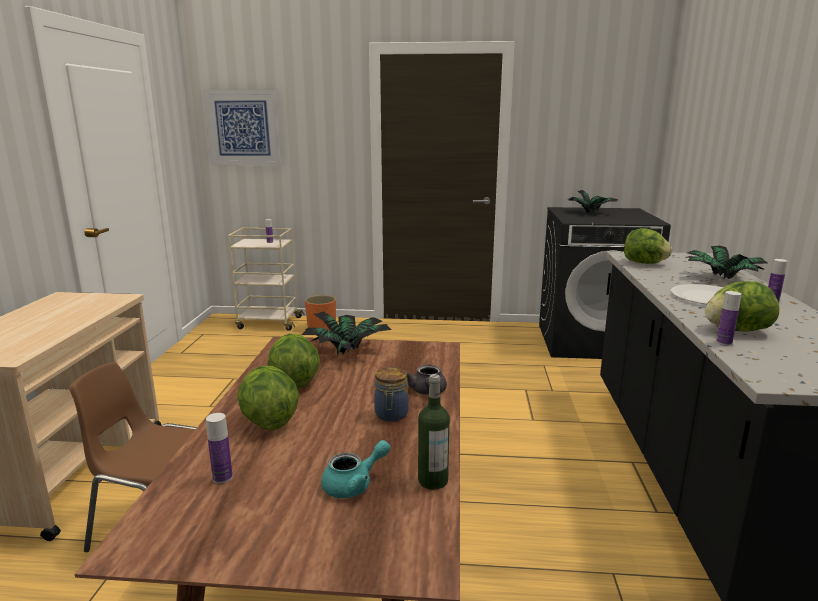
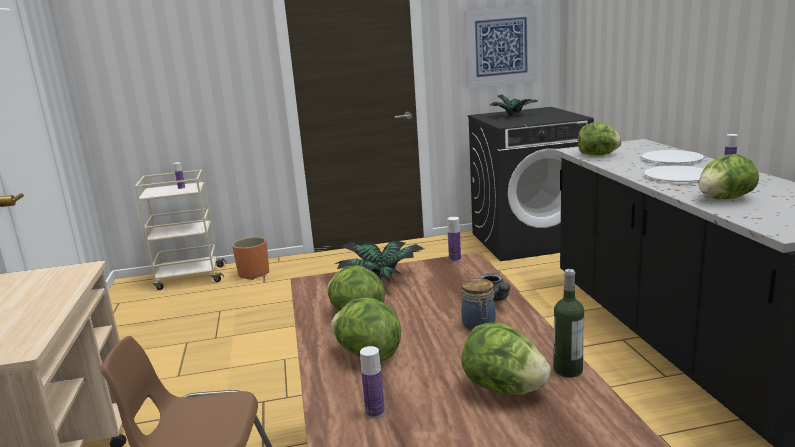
camera: 15 degrees left, 0 degrees up
(243, 128) = (131, 63): picture -> picture (500, 46)
(354, 485) = (503, 389): turquoise teapot -> lettuce
(721, 278) = (672, 159): potted plant -> white plate
(724, 343) = (725, 210): bottle -> bottle (455, 259)

